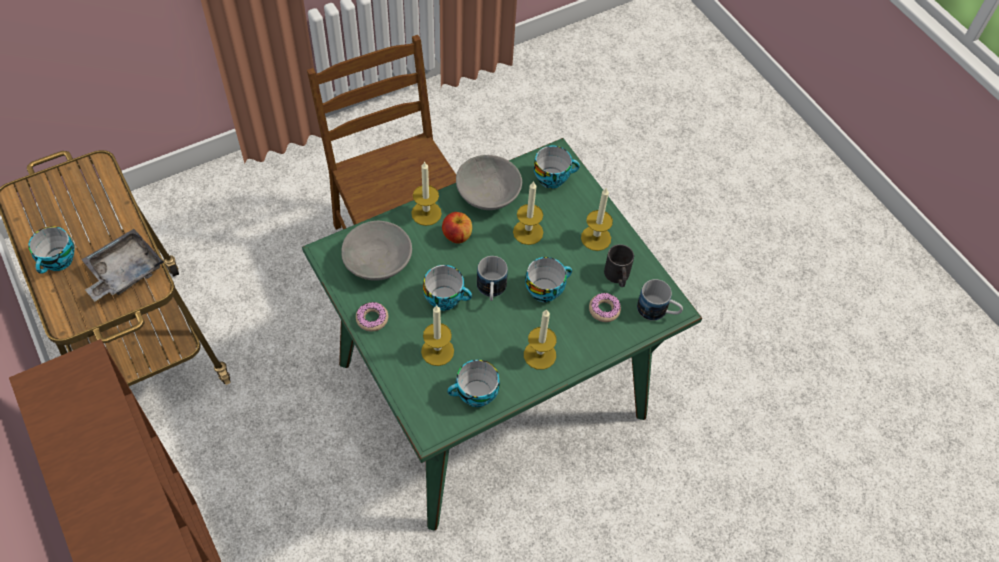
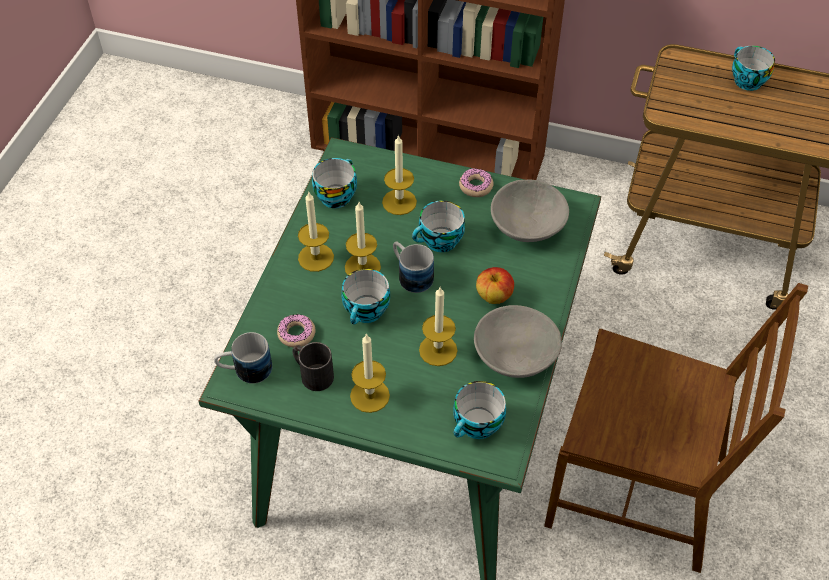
camera: 140 degrees right, 5 degrees down
(124, 272) = (695, 104): grey tray -> none
(426, 213) = (544, 295): candle -> candle (362, 267)

